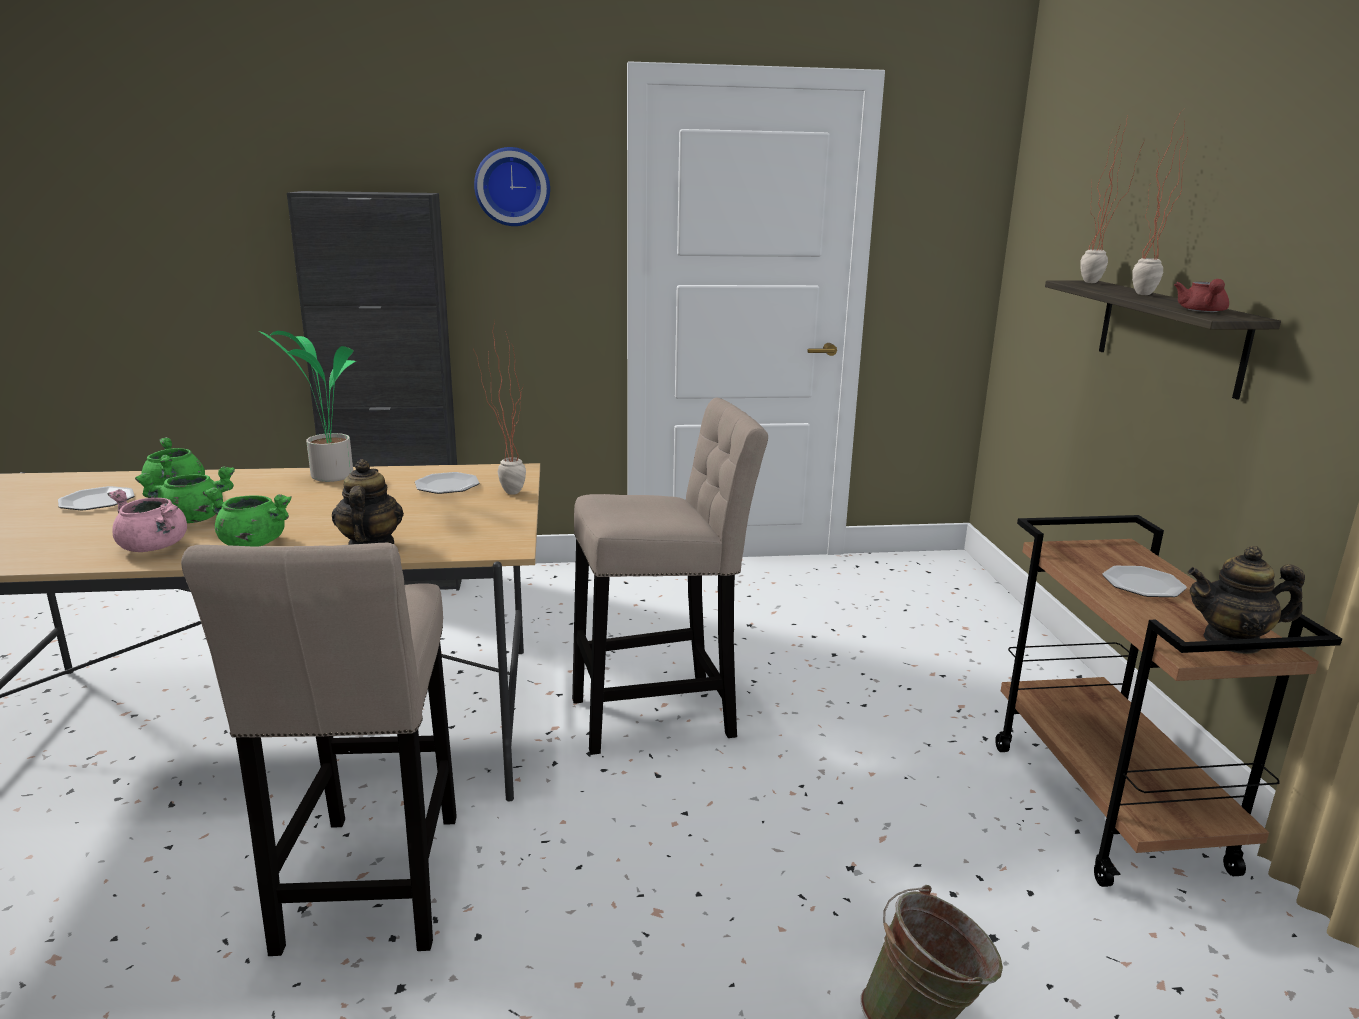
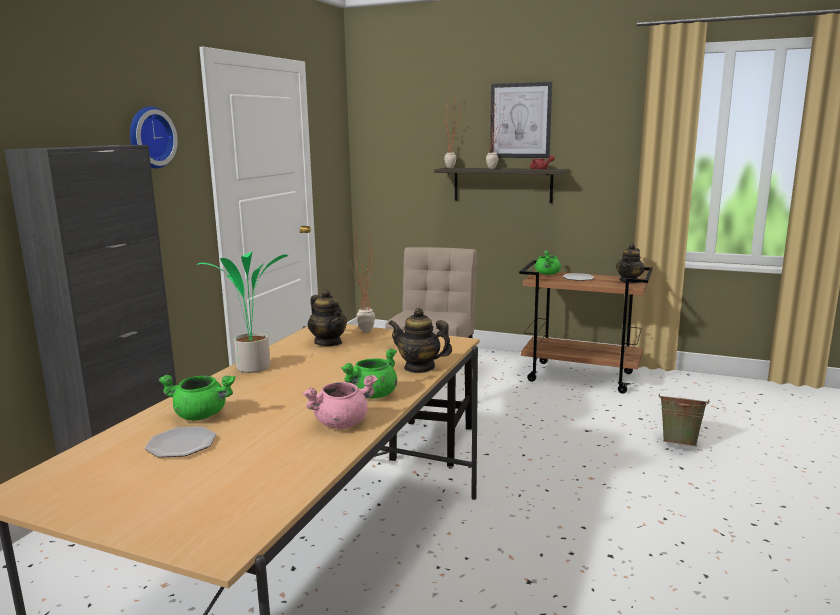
camera: 60 degrees left, 5 degrees down
(193, 519) = (291, 411): green cooking pot -> green cooking pot (547, 274)
(370, 890) = (527, 555): beige stool -> none
(448, 486) = (328, 342): plate -> teapot
(1225, 188) = (520, 120): none -> picture

